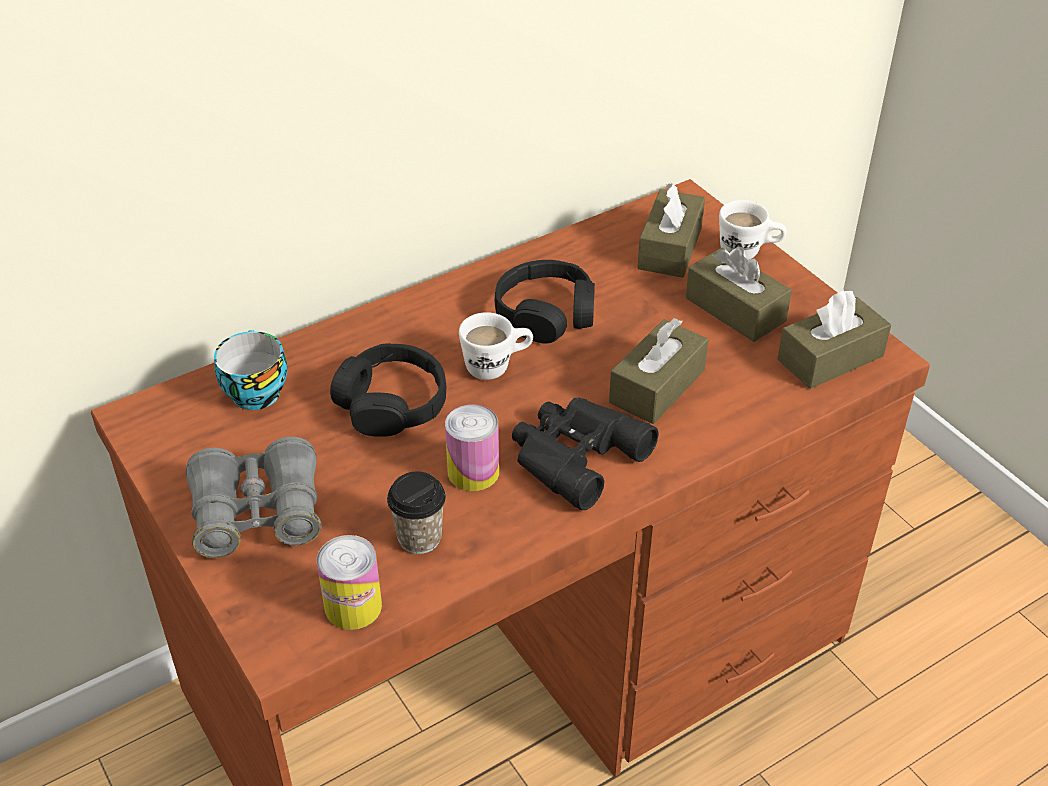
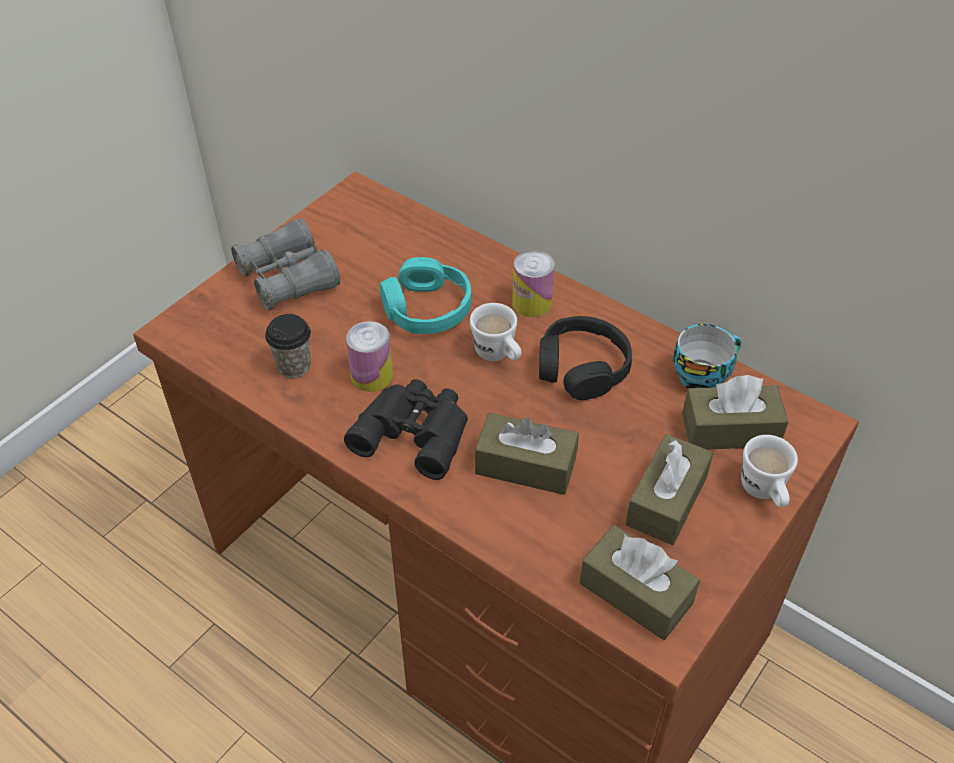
camera: 70 degrees right, 5 degrees up
(254, 391) = (406, 235): cup -> cup (701, 375)
(353, 606) = (219, 351): can -> can (532, 303)
(392, 403) = (426, 309): black headphones -> turquoise headphones

